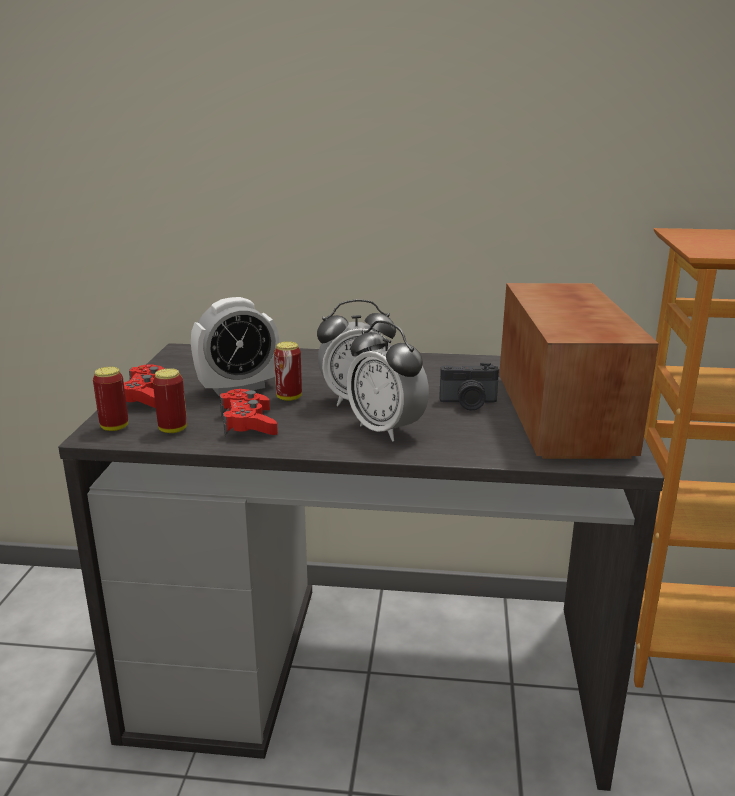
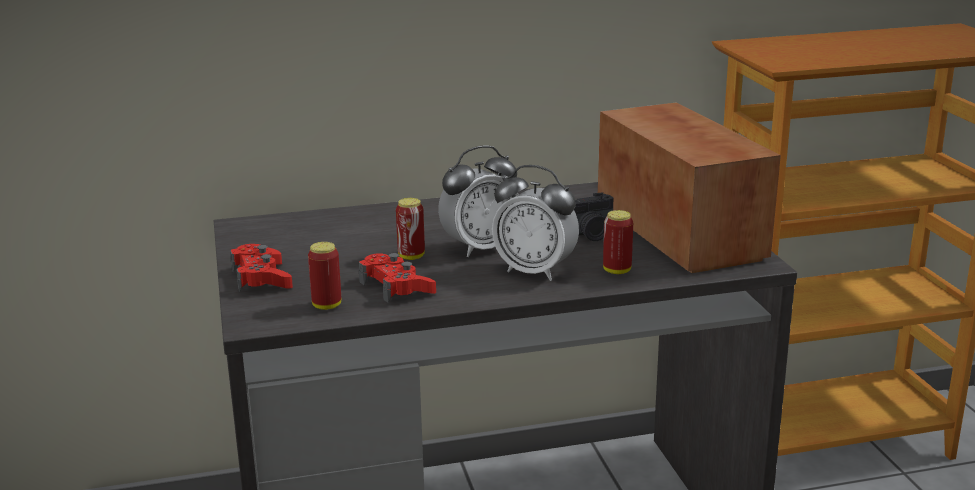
camera: 20 degrees left, 0 degrees up
(114, 427) = (262, 314): can -> can (617, 271)
(238, 387) = (348, 255): alarm clock -> none

